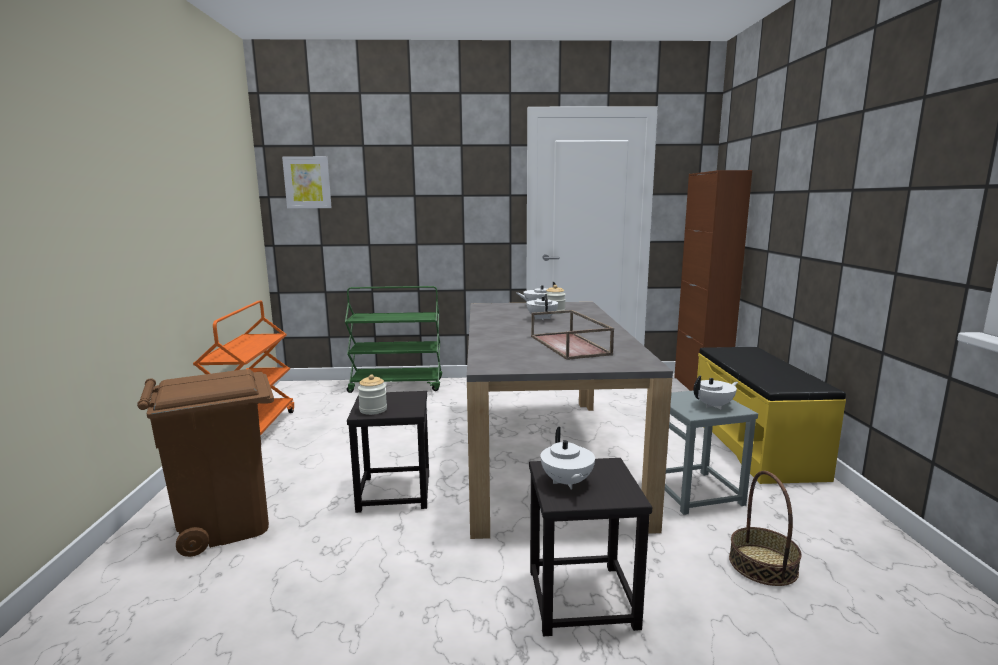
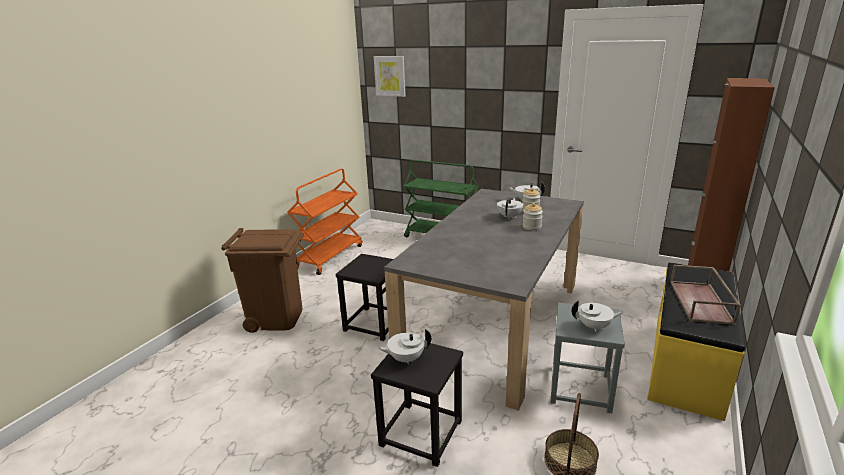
camera: 30 degrees right, 10 degrees up
(373, 410) = (356, 269): jar -> jar (532, 227)
(566, 482) = (406, 359): white teapot -> white teapot turned 60 degrees clockwise
(570, 345) = (489, 252): brown tray -> brown tray (701, 302)

